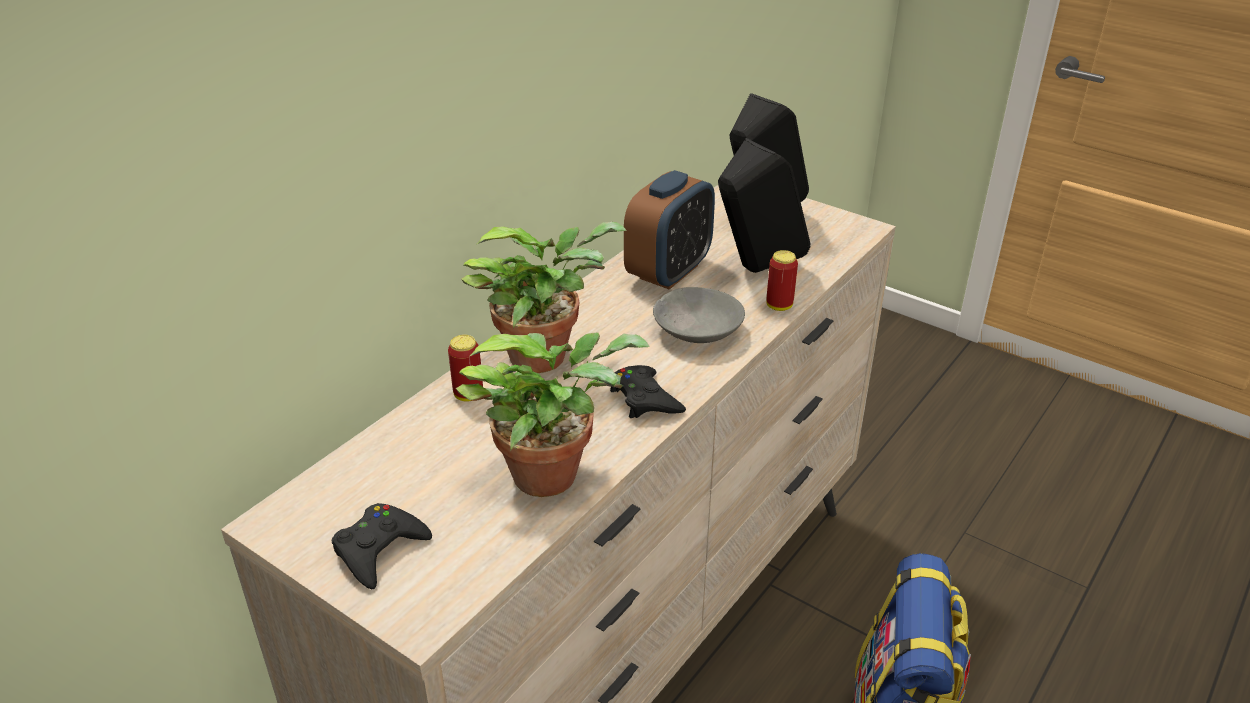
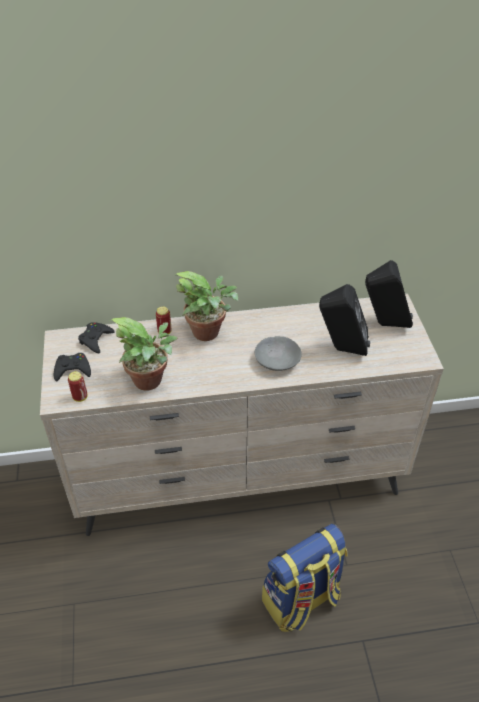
camera: 45 degrees right, 10 degrees up
(644, 399) = (217, 375): black game controller -> black game controller (95, 339)
(669, 272) = (305, 326): alarm clock -> none
(779, 306) = (326, 372): can -> can (80, 397)

